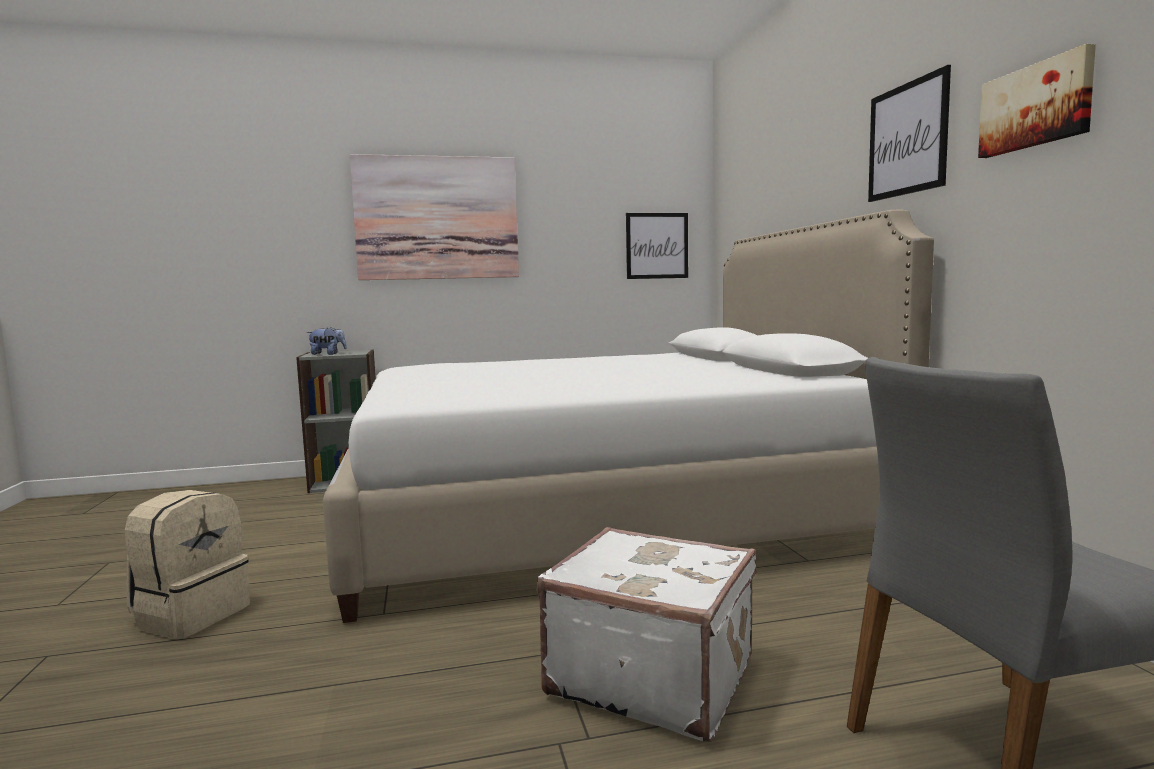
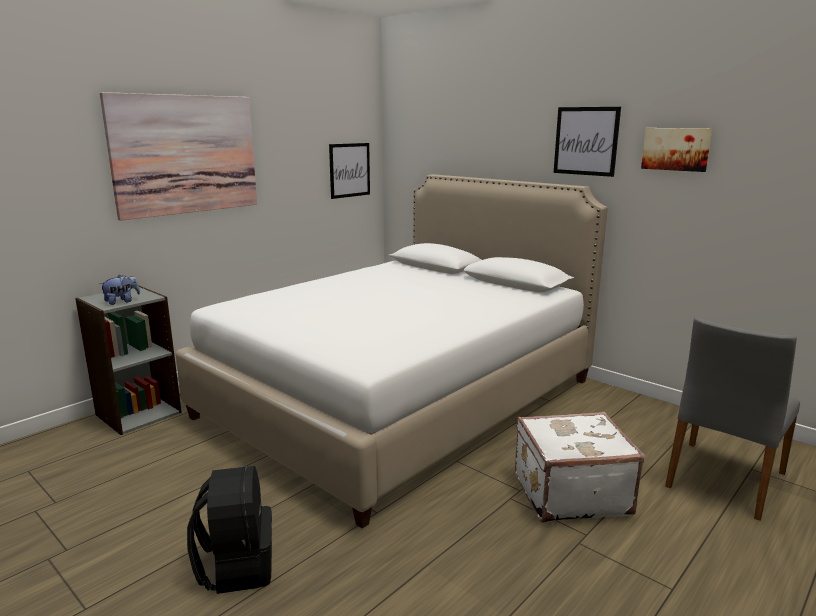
camera: 35 degrees left, 10 degrees up
(191, 615) = (237, 567): beige backpack -> black backpack

